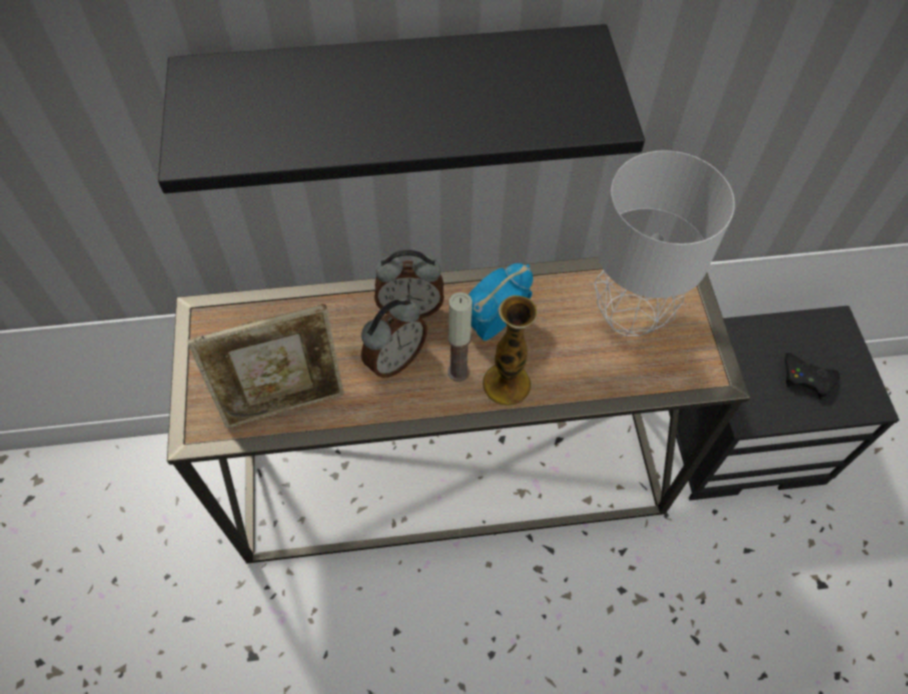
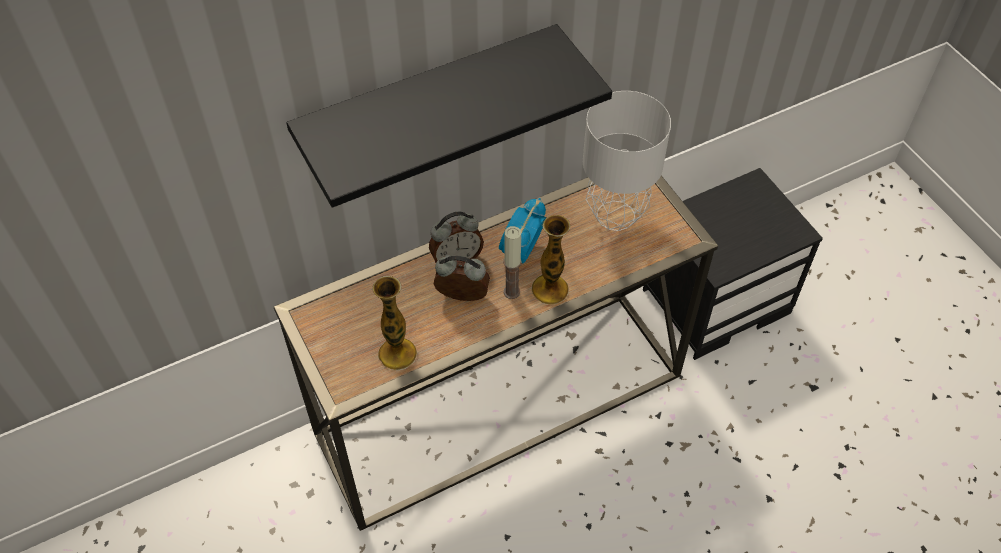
camera: 20 degrees left, 5 degrees down
(285, 404) = (397, 353): picture frame -> vase
(394, 359) = (462, 298): alarm clock -> alarm clock turned 105 degrees counterclockwise
(807, 378) = (749, 229): black game controller -> none

